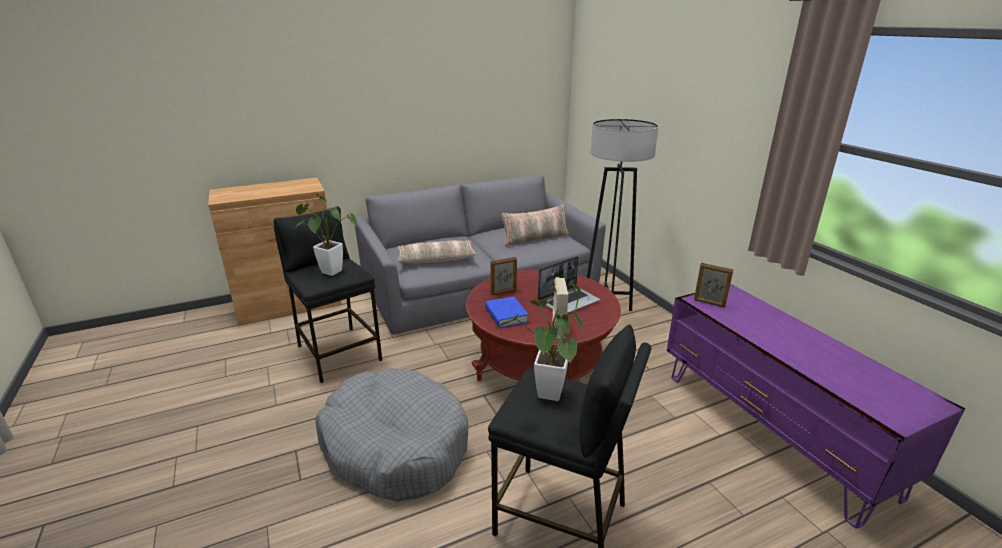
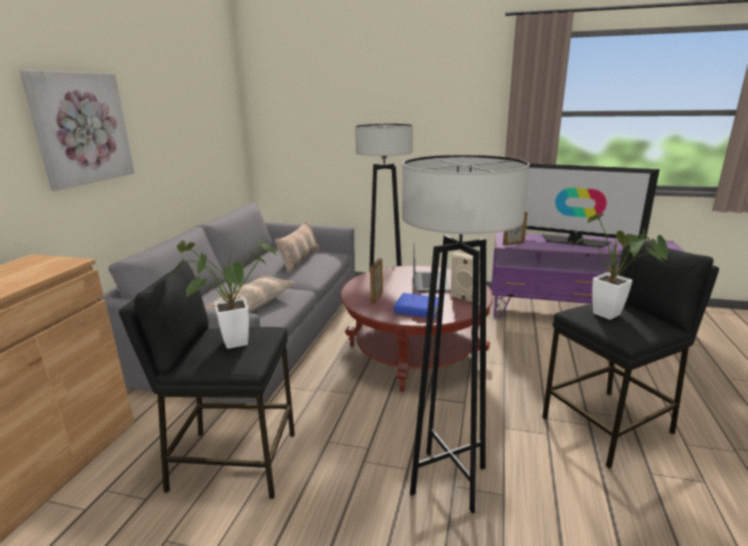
camera: 50 degrees left, 5 degrees down
(372, 98) = (81, 128): none -> picture
(395, 446) = (448, 480): grey dog bed -> grey floor lamp
(793, 335) = (574, 241): none -> television

